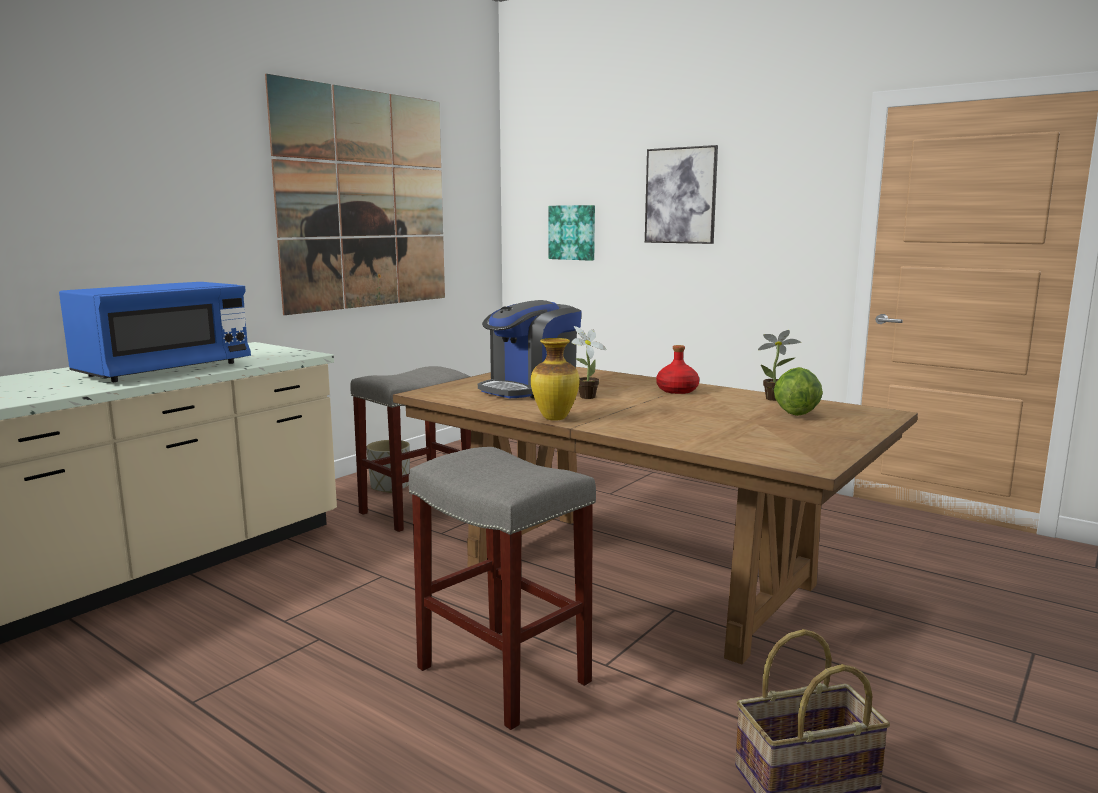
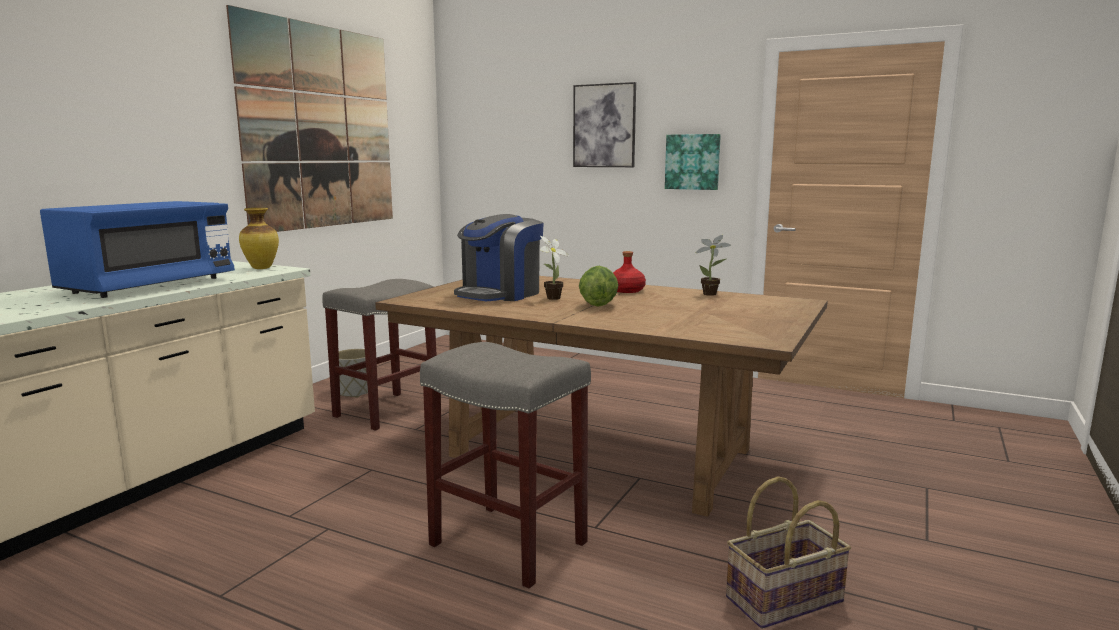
camera: 10 degrees left, 0 degrees up
(555, 418) = (536, 316): vase -> vase (262, 268)
(572, 232) = (506, 159): picture -> picture (692, 162)
(795, 413) = (733, 304): lettuce -> lettuce (598, 305)

